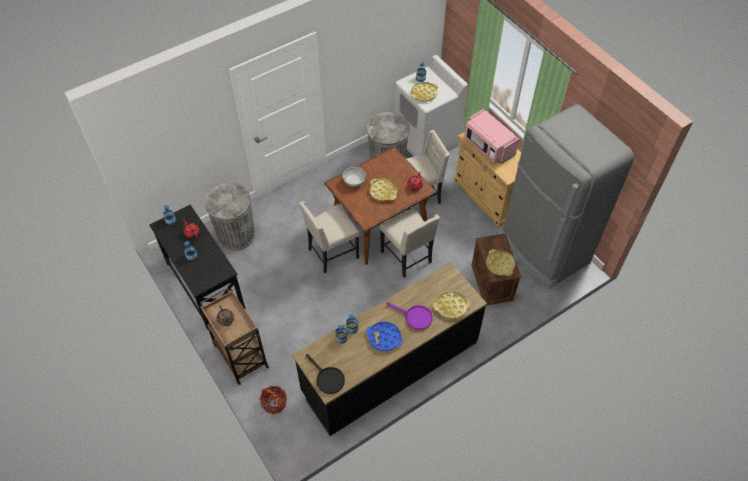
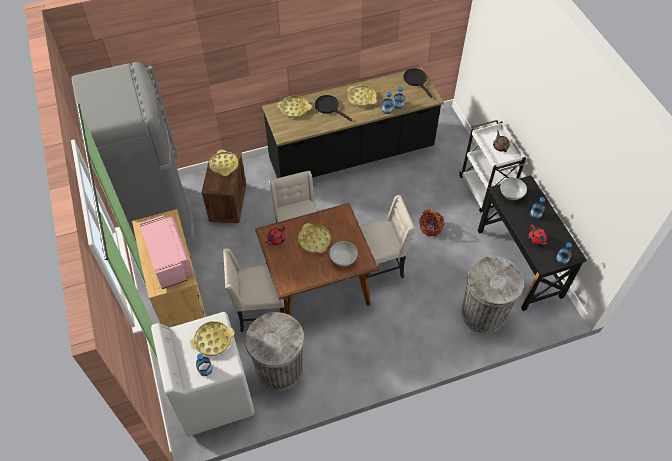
camera: 165 degrees left, 0 degrees up
(214, 270) = (511, 194): none -> white bowl
(240, 354) = (484, 191): brown cart -> white cart
(274, 403) = (457, 149): basket -> basket (430, 228)
(384, 338) = (361, 98): blue tray -> yellow tray
(414, 317) = (329, 107): purple frying pan -> black frying pan

